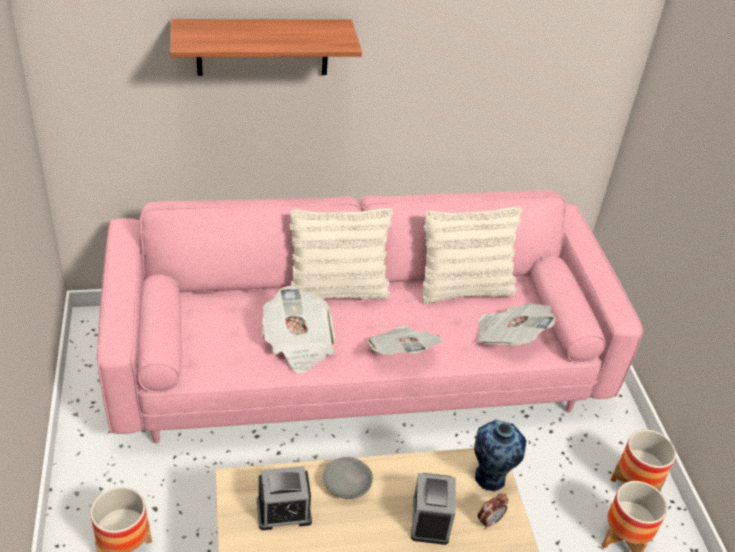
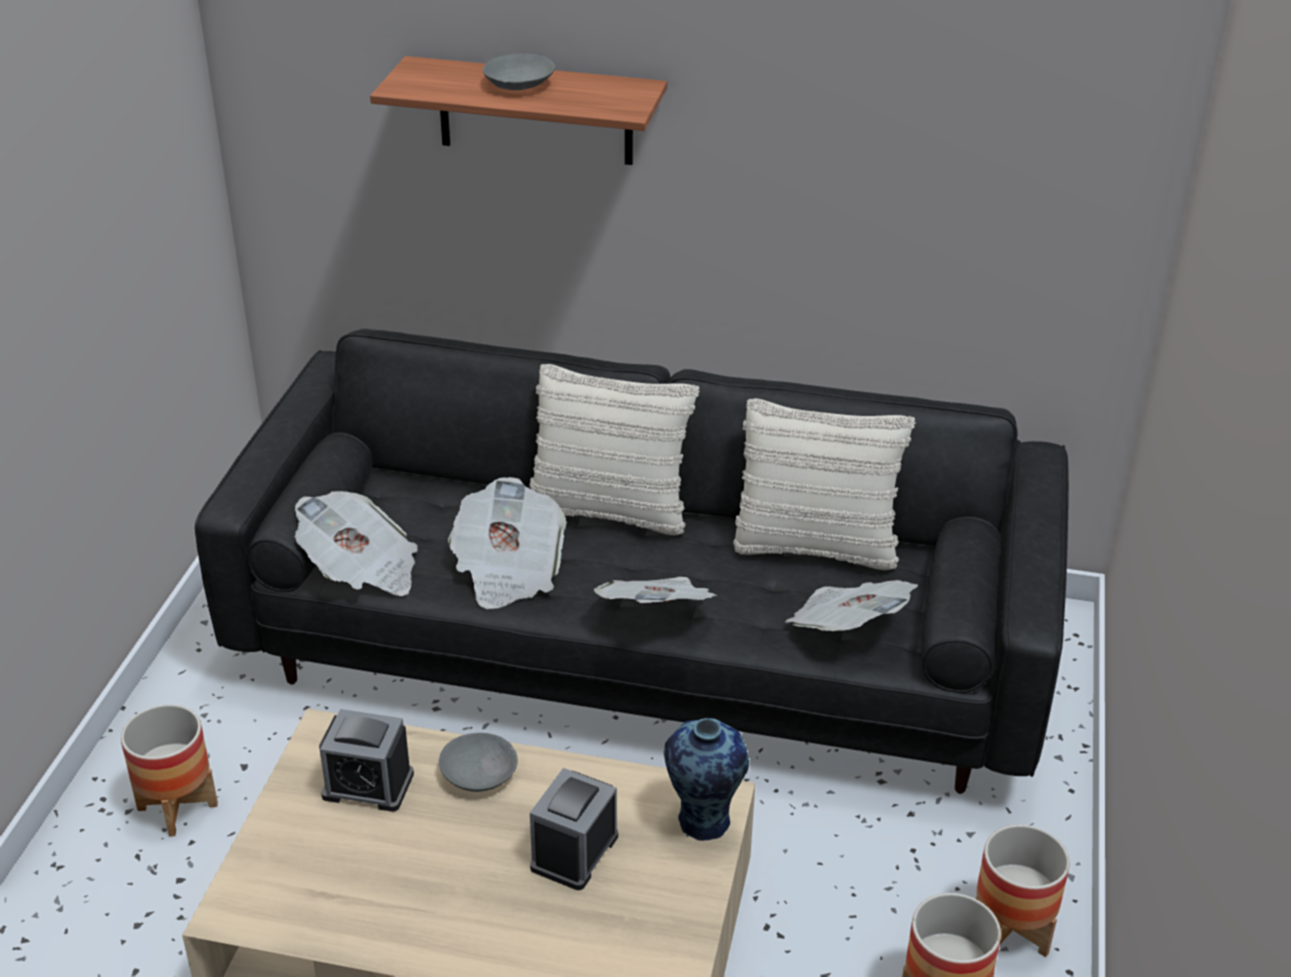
camera: 25 degrees right, 5 degrees down
(207, 365) = (361, 570): none -> newspaper
(263, 33) = (518, 85): none -> grey bowl
(358, 364) = (645, 646): pink sofa -> black sofa
(489, 521) = (666, 878): alarm clock -> none

